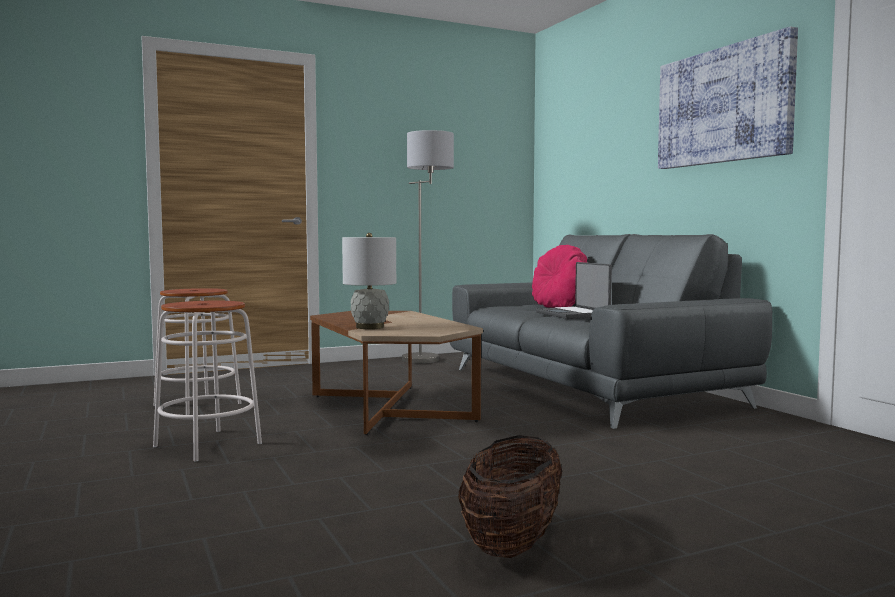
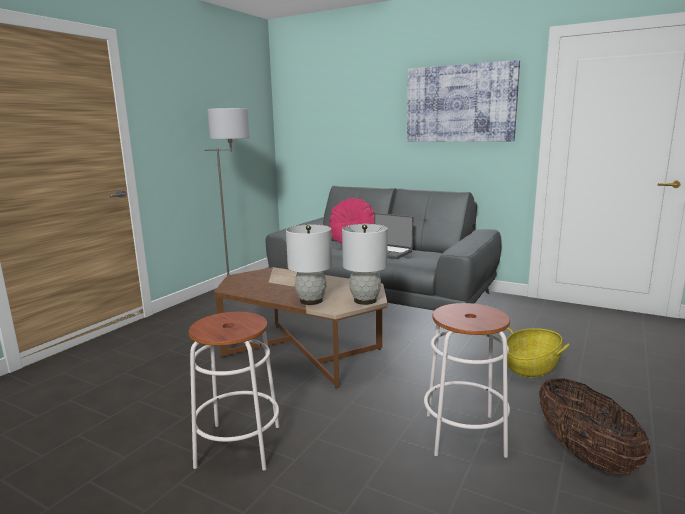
camera: 35 degrees left, 10 degrees up
(197, 404) = (134, 398): white stool -> white stool (464, 434)
(420, 332) = (365, 300): none -> white table lamp
(638, 472) = (531, 366): none -> basket

